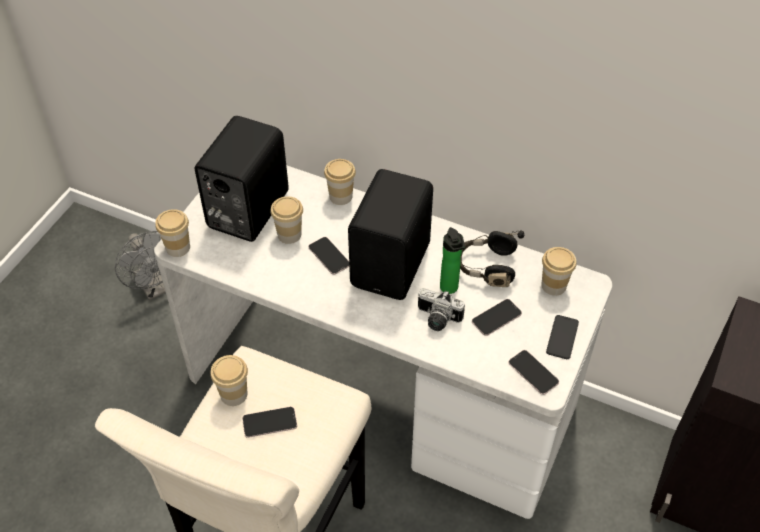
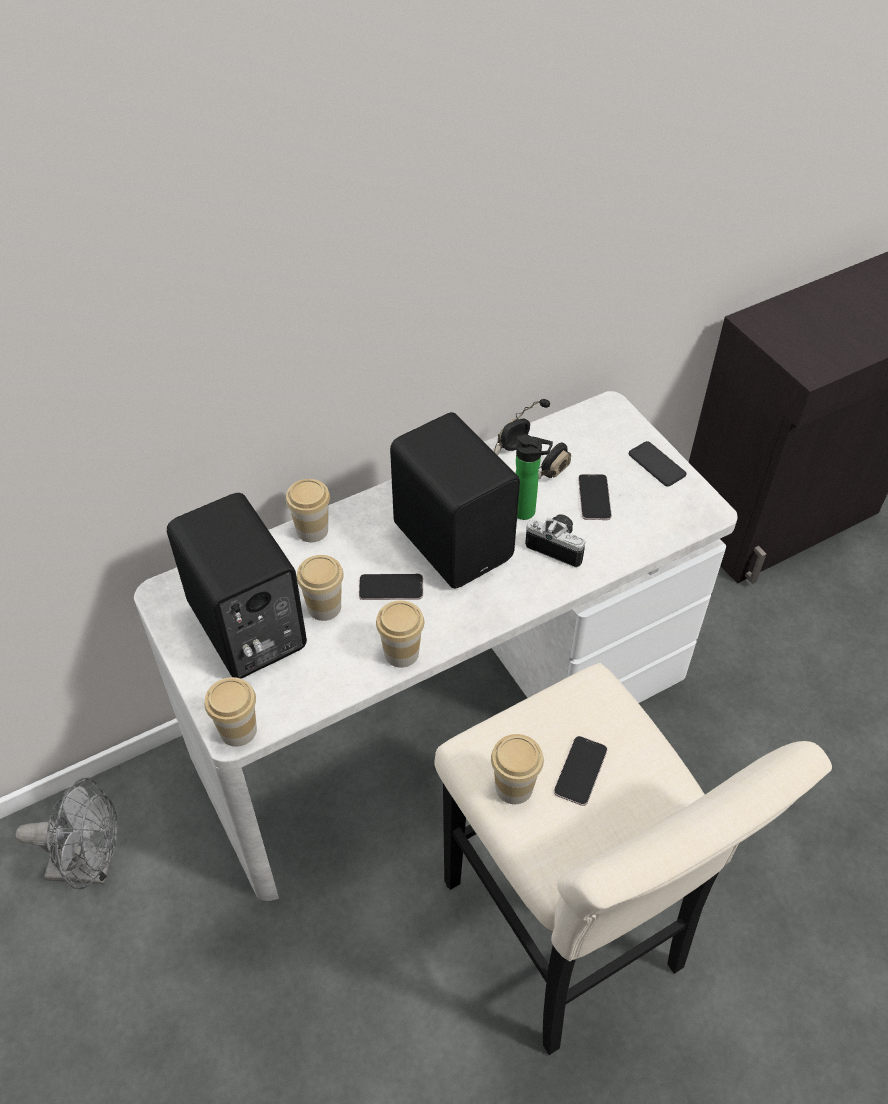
camera: 55 degrees left, 0 degrees up
(437, 319) = (558, 545): camera -> camera turned 120 degrees counterclockwise
(533, 372) = (682, 509): phone -> none
(553, 285) = (589, 433): cup -> cup (401, 653)

